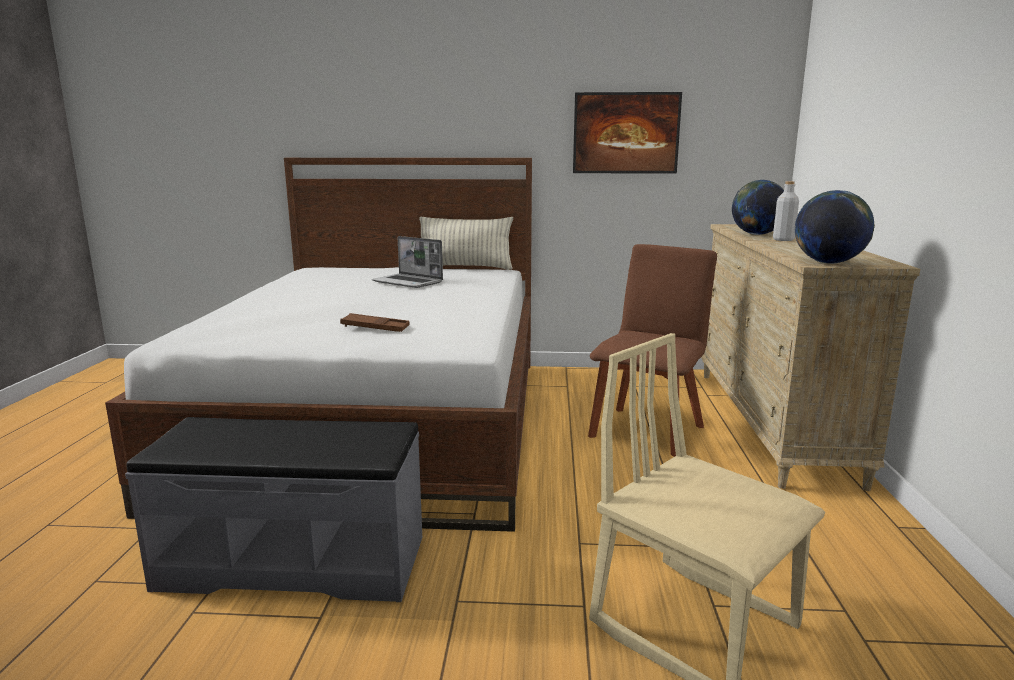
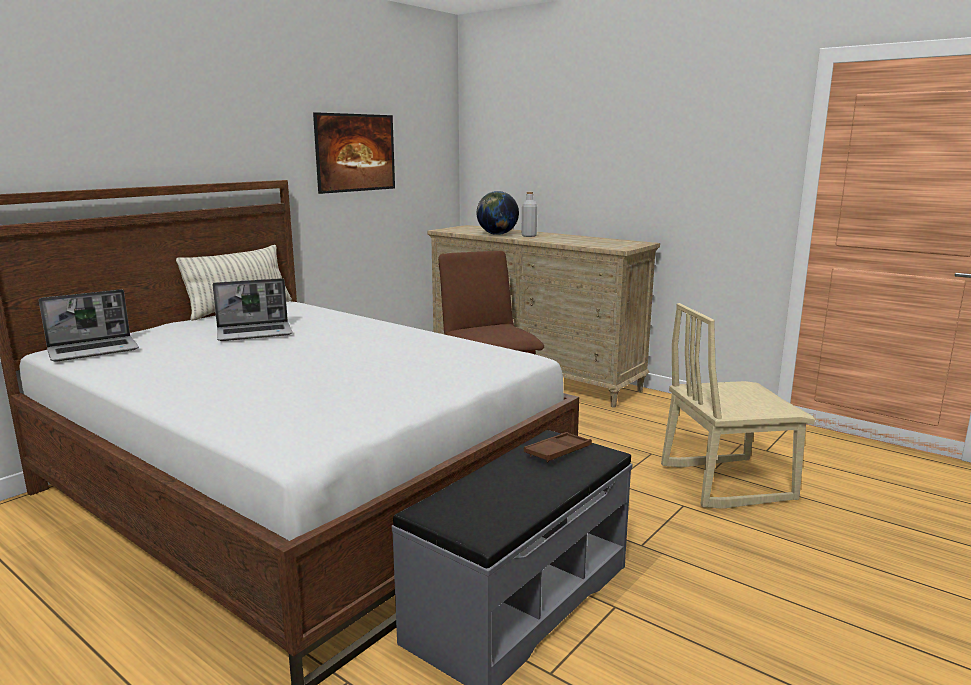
camera: 55 degrees left, 0 degrees up
(320, 271) = (94, 350): none -> laptop
(375, 328) = (413, 370): brown tray -> brown tray (558, 452)
(828, 263) = (621, 246): globe -> none

